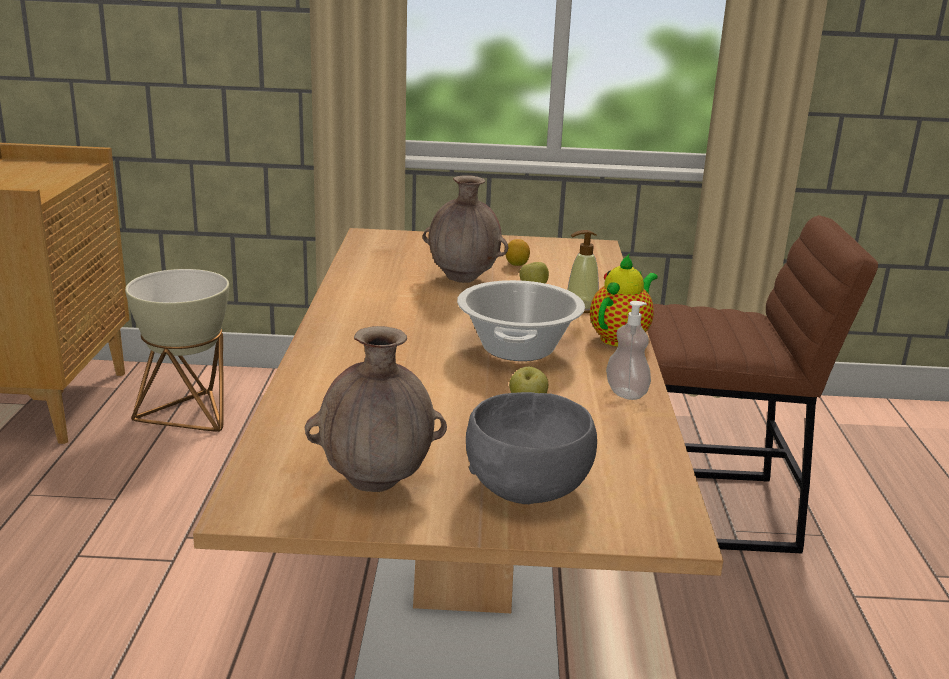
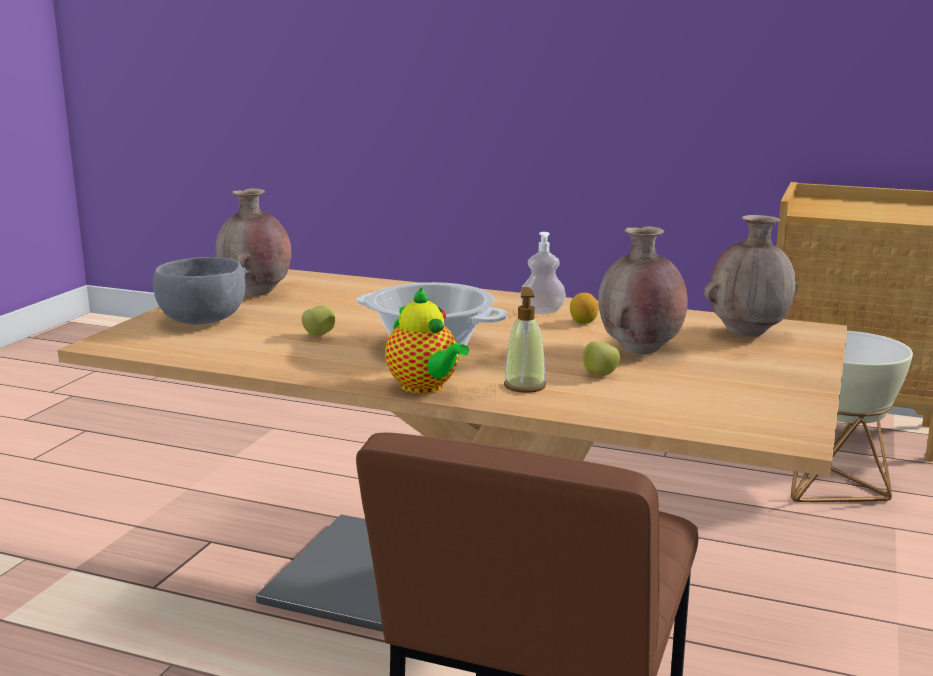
camera: 110 degrees right, 5 degrees down
(392, 251) = (747, 333): none -> brown vase
(517, 264) = (693, 379): lemon -> lemon (583, 322)
(626, 393) = (300, 367): soap dispenser -> soap dispenser (542, 311)

